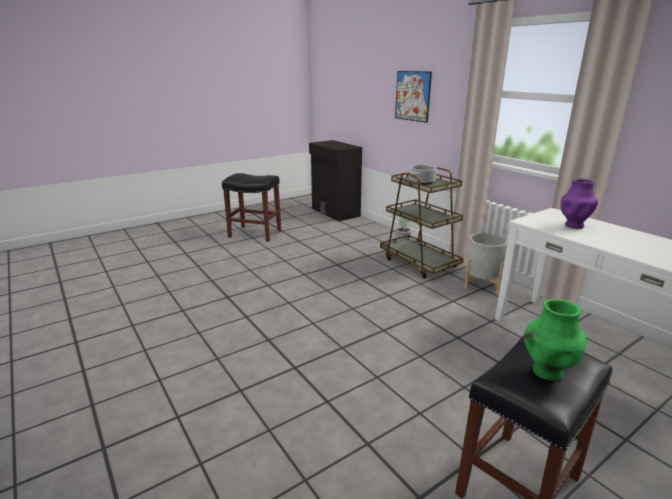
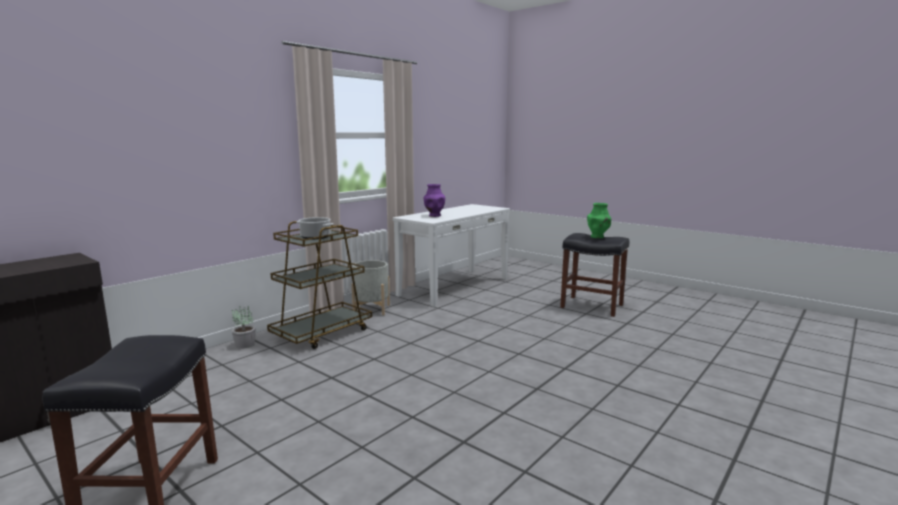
camera: 105 degrees left, 10 degrees down
(412, 96) = (193, 146): picture -> none

